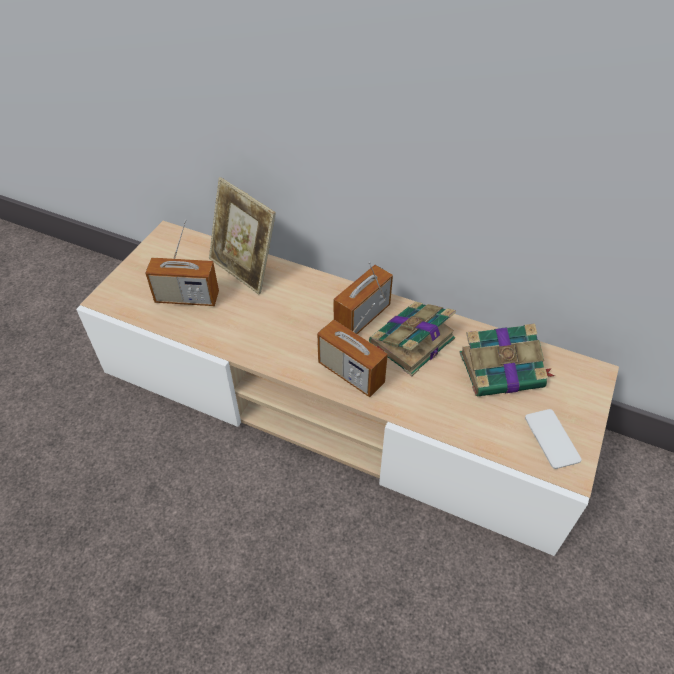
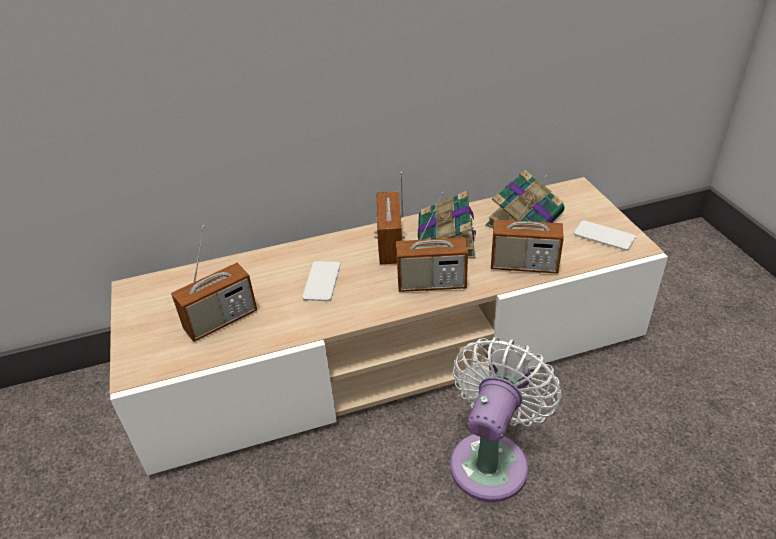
camera: 40 degrees left, 10 degrees down
(244, 269) = (247, 271): picture frame -> none
(279, 313) = (322, 282): none -> phone
(308, 544) = (492, 459): none -> white fan
(442, 412) = (524, 265): none -> radio

